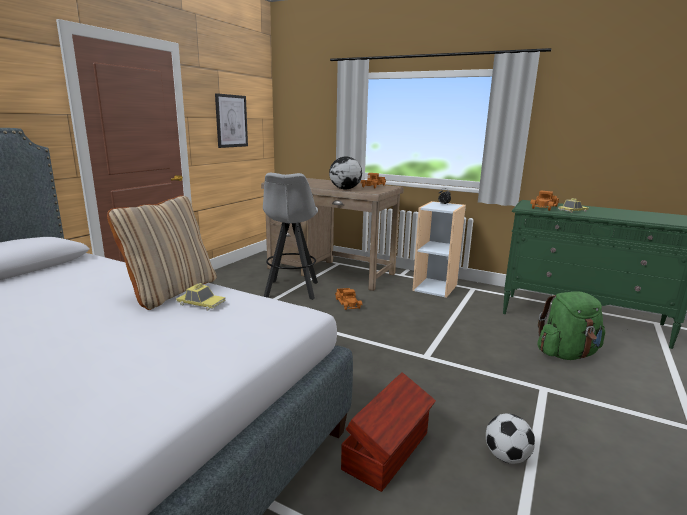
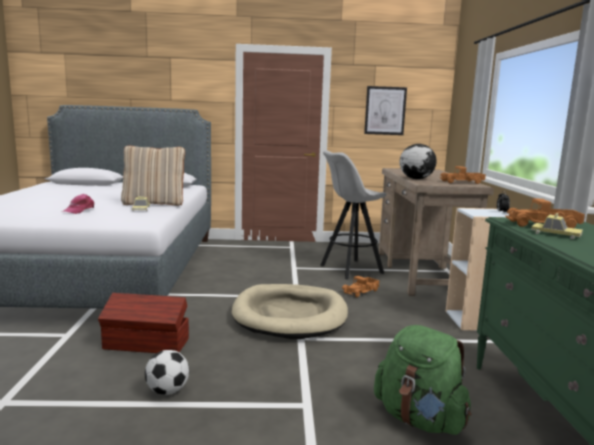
camera: 60 degrees right, 5 degrees down
(142, 347) = (79, 210): none -> pink cap
(373, 347) = (290, 315): none -> beige dog bed

